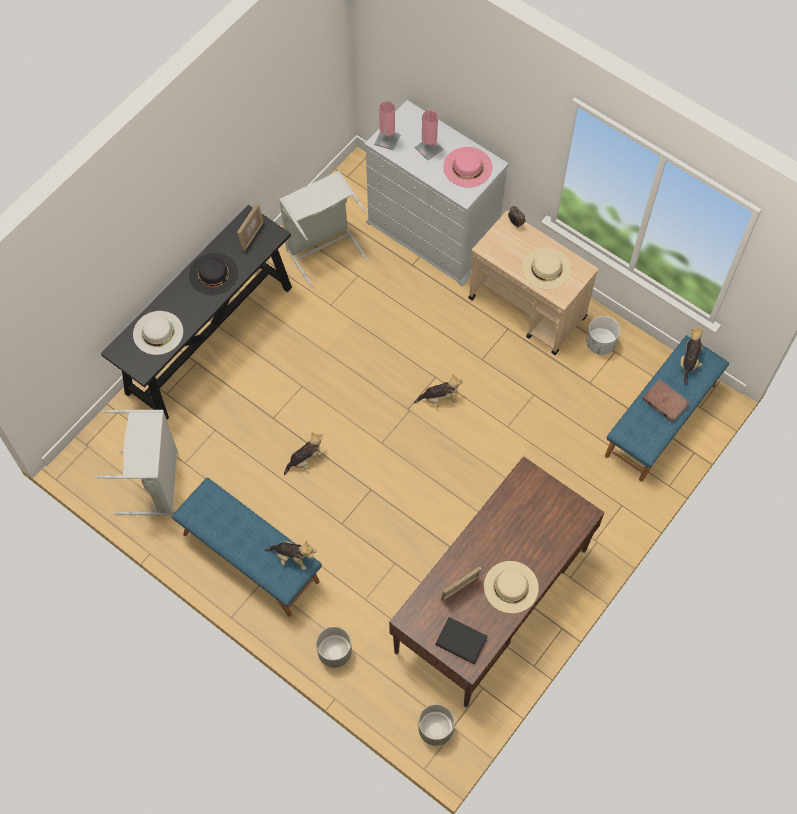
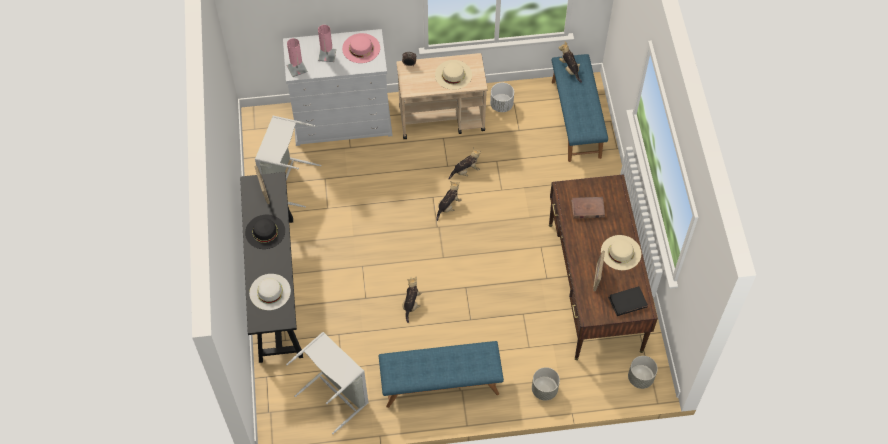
camera: 45 degrees left, 5 degrees down
(292, 557) = (479, 351): plush toy -> plush toy (466, 171)
(665, 401) = (580, 99): brown book -> brown book (587, 209)

